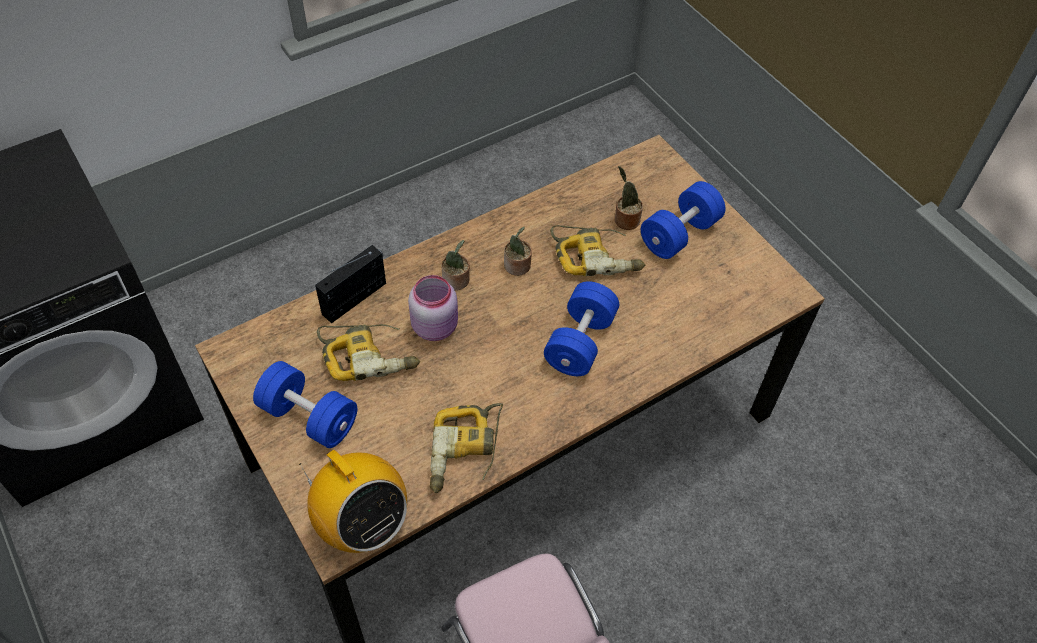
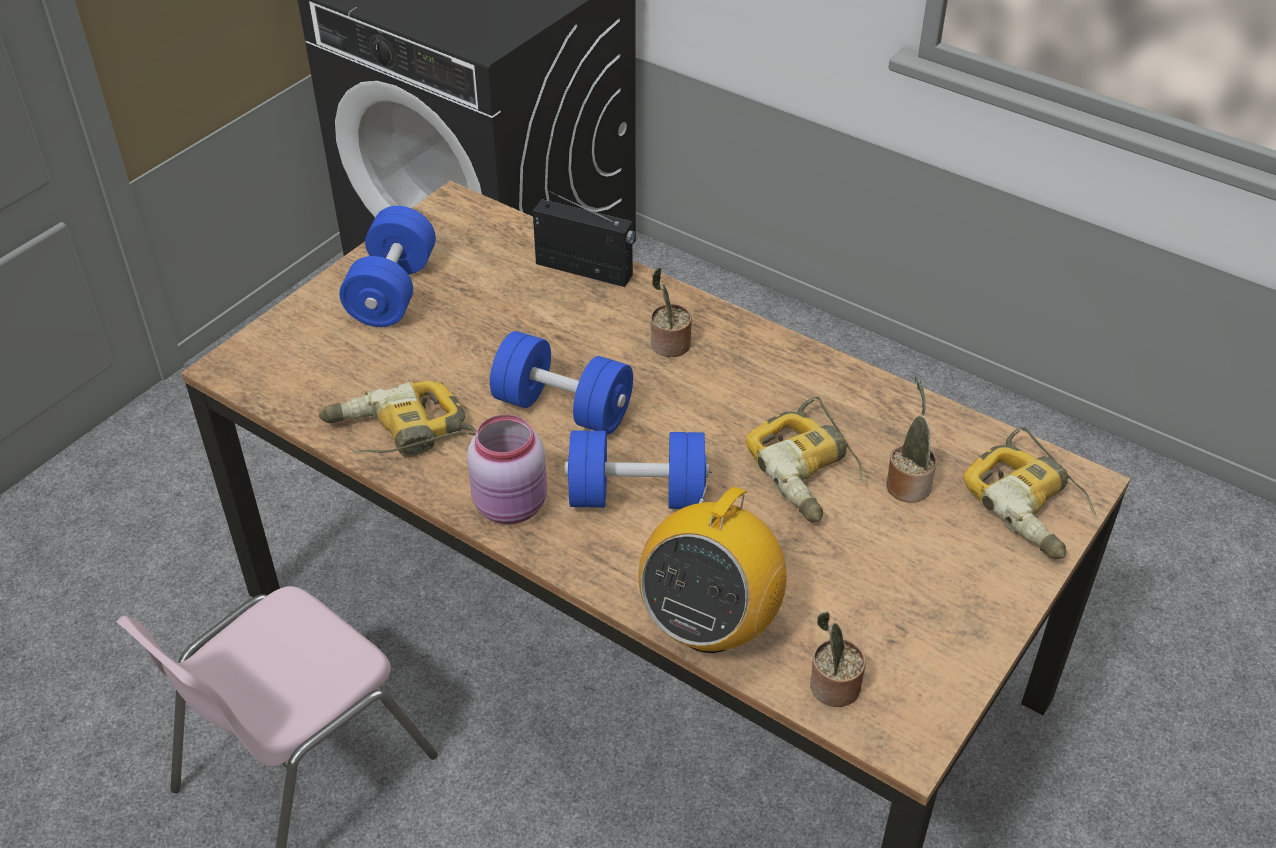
camera: 70 degrees right, 10 degrees down
(362, 524) = (264, 378): radio -> radio (709, 624)
(369, 355) = (504, 308): power drill -> power drill (1031, 505)
(436, 326) = (582, 349): pink jar -> pink jar (512, 506)
(517, 267) = (732, 395): potted plant -> potted plant (831, 688)
(679, 234) = (926, 557): blue dumbbell -> blue dumbbell (563, 408)

